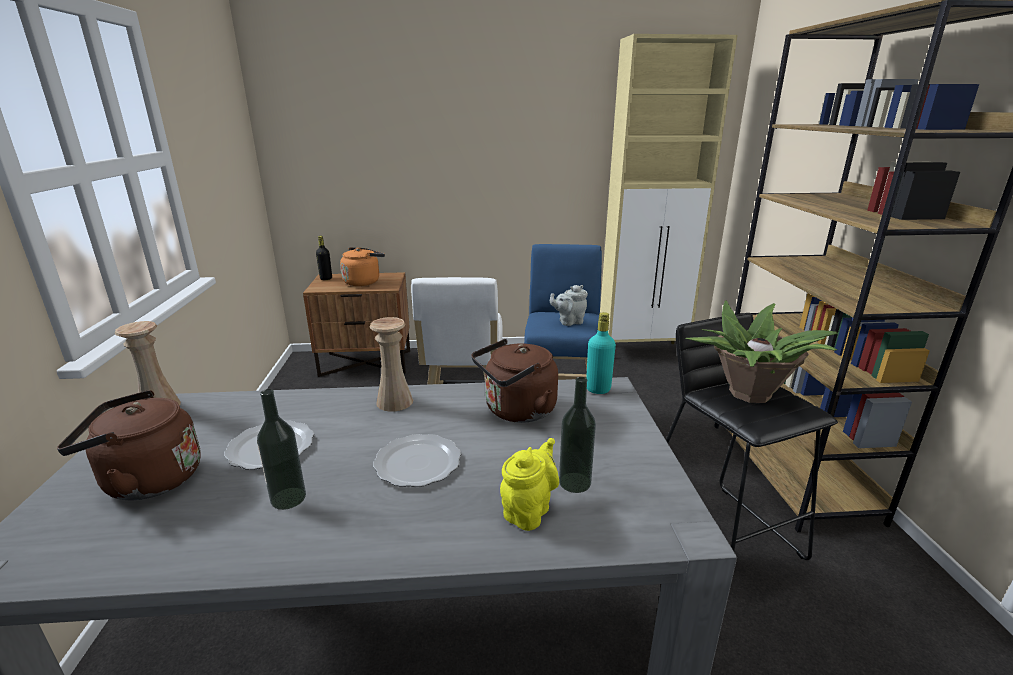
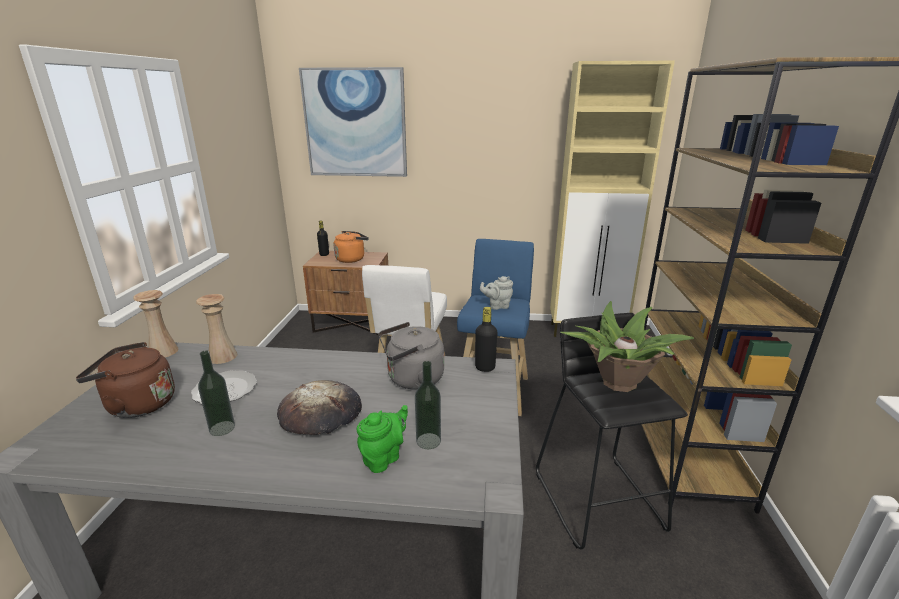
camera: 10 degrees right, 0 degrees up
(360, 112) = (355, 123): none -> picture
(395, 401) = (325, 363): beige vase -> beige vase (222, 356)
(418, 463) = (321, 413): plate -> bread
(516, 411) = (412, 379): brown kettle -> grey kettle
(529, 510) = (384, 457): yellow teapot -> green teapot
(598, 389) = (485, 367): turquoise bottle -> black bottle

